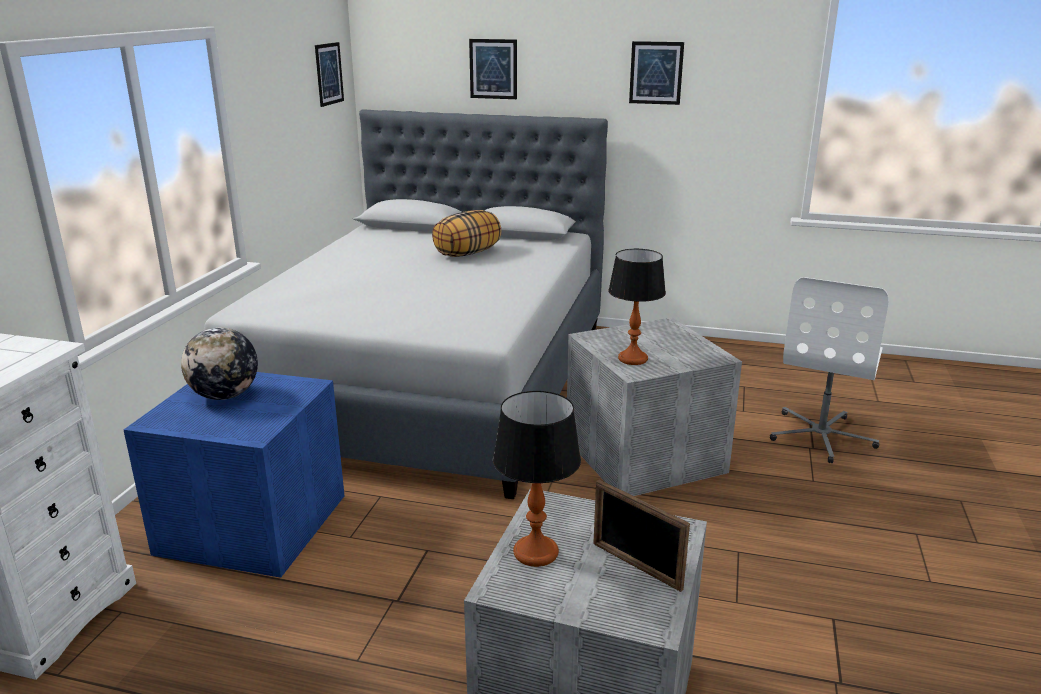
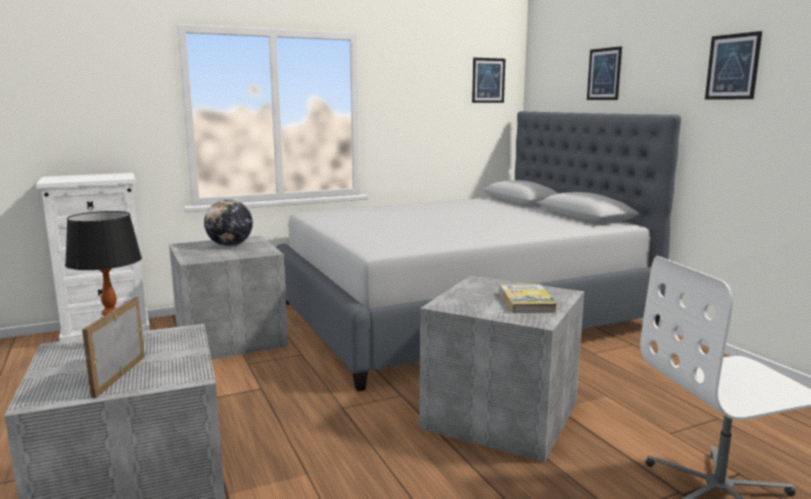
camera: 50 degrees right, 10 degrees down
(252, 522) = (232, 337): blue storage box -> grey storage box
(467, 253) = (508, 217): pillow -> none
(633, 359) = (468, 299): table lamp -> none
(669, 343) = (526, 302): none -> book

